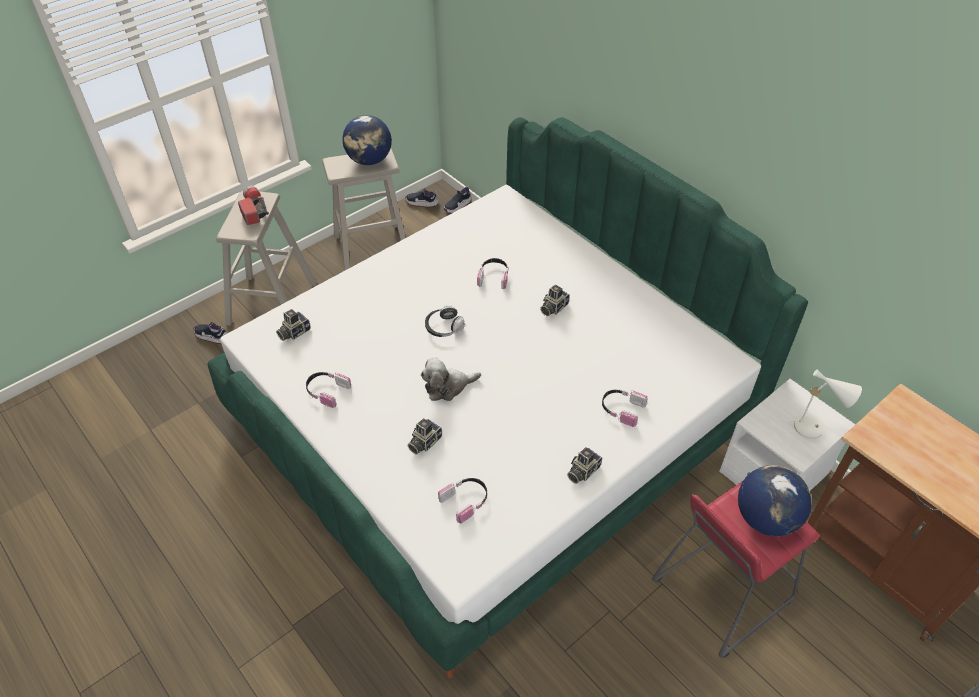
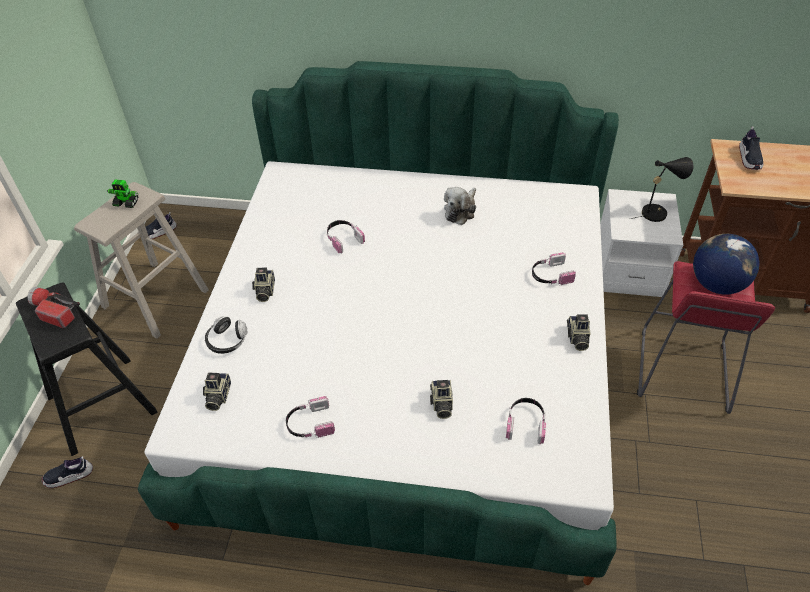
camera: 40 degrees left, 0 degrees up
(272, 303) = (101, 404): beige stool -> black stool
(369, 160) = (126, 203): globe -> toy robot
(444, 327) = (349, 303): headphones -> headphones (227, 341)
(448, 386) = (408, 347): plush toy -> plush toy (460, 211)
(457, 206) = (195, 217): shoe -> shoe (749, 158)
(553, 308) = (417, 234): camera -> camera (264, 291)
(813, 428) = (657, 212): white table lamp -> black table lamp

